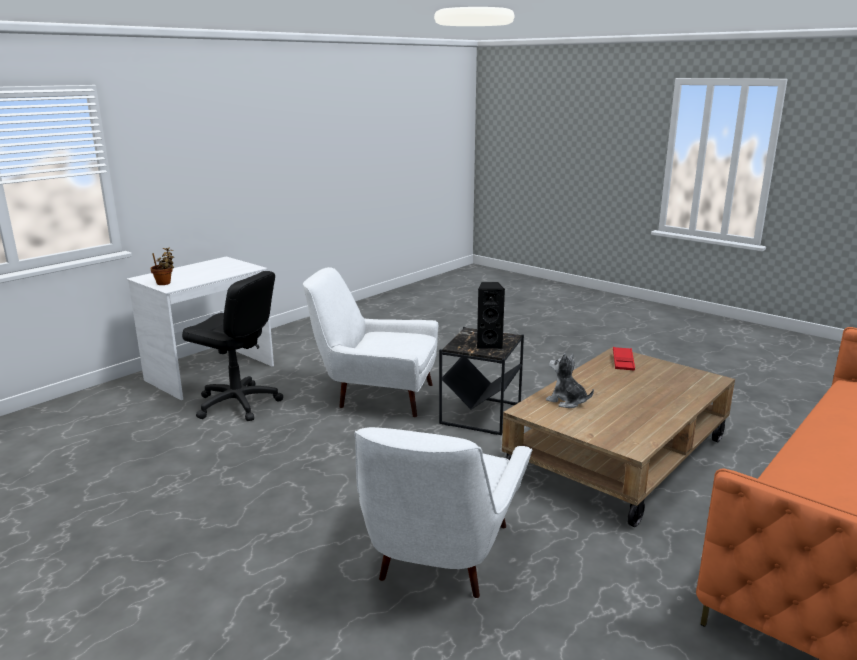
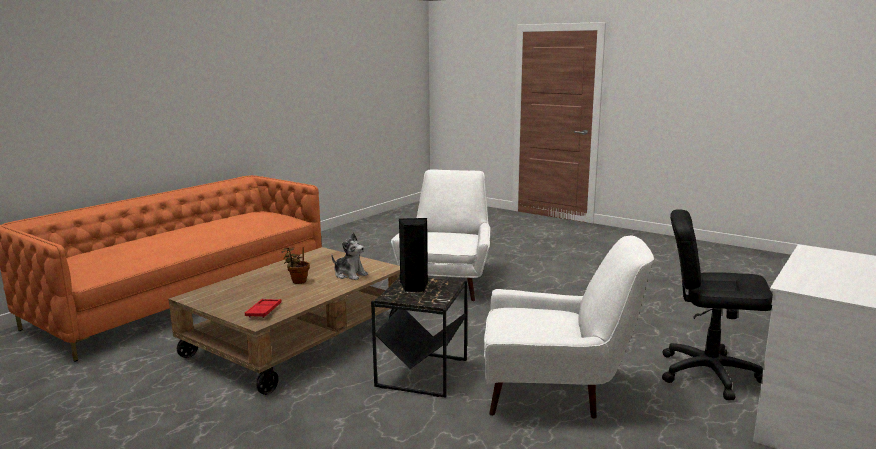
camera: 175 degrees right, 5 degrees down
(165, 283) = (836, 255): potted plant -> potted plant (297, 281)

